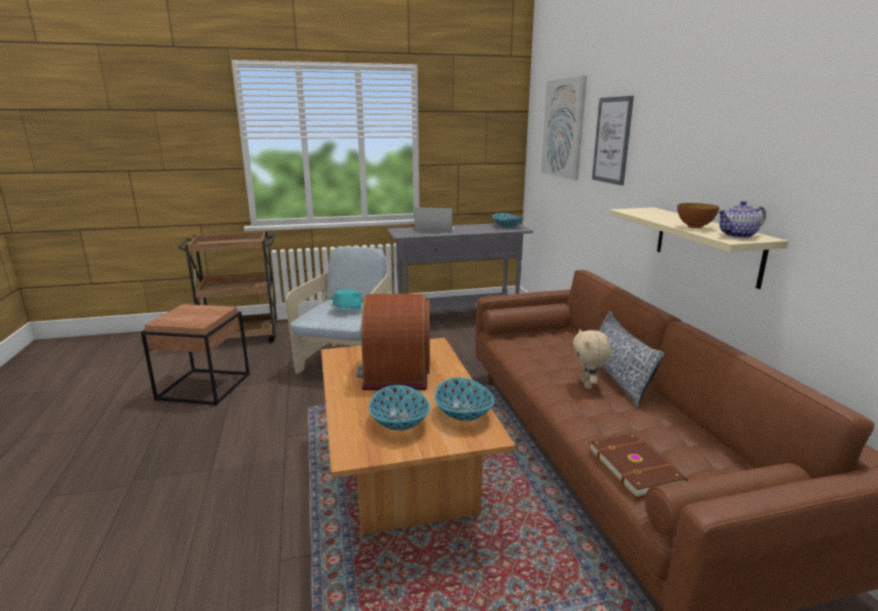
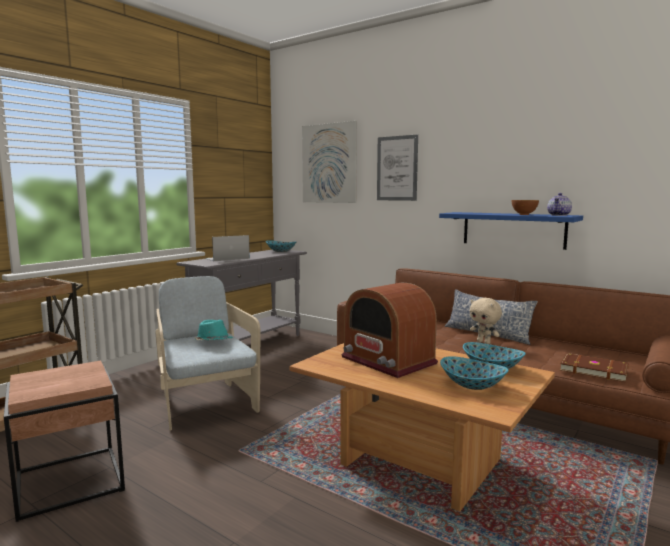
camera: 40 degrees left, 10 degrees down
(706, 244) = (513, 230): beige shelf -> blue shelf

